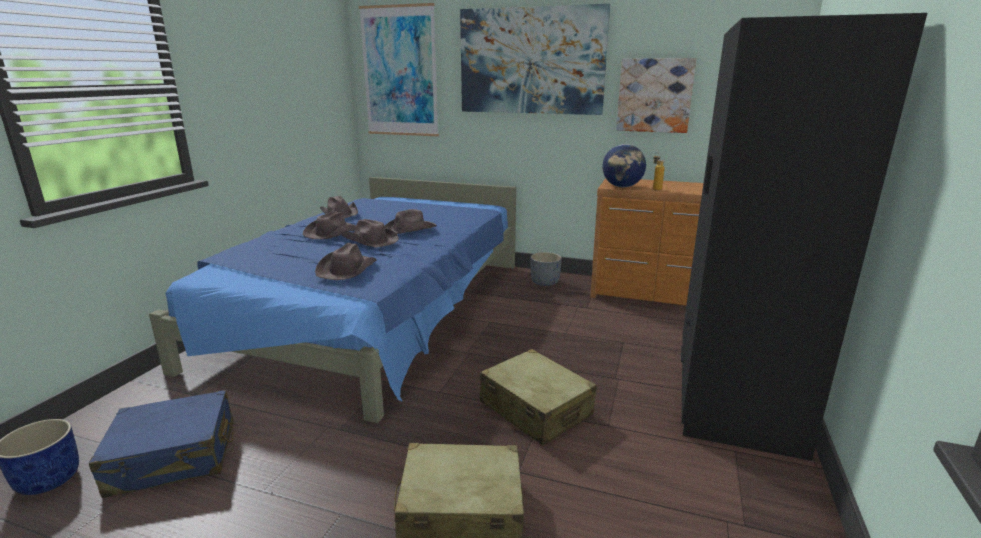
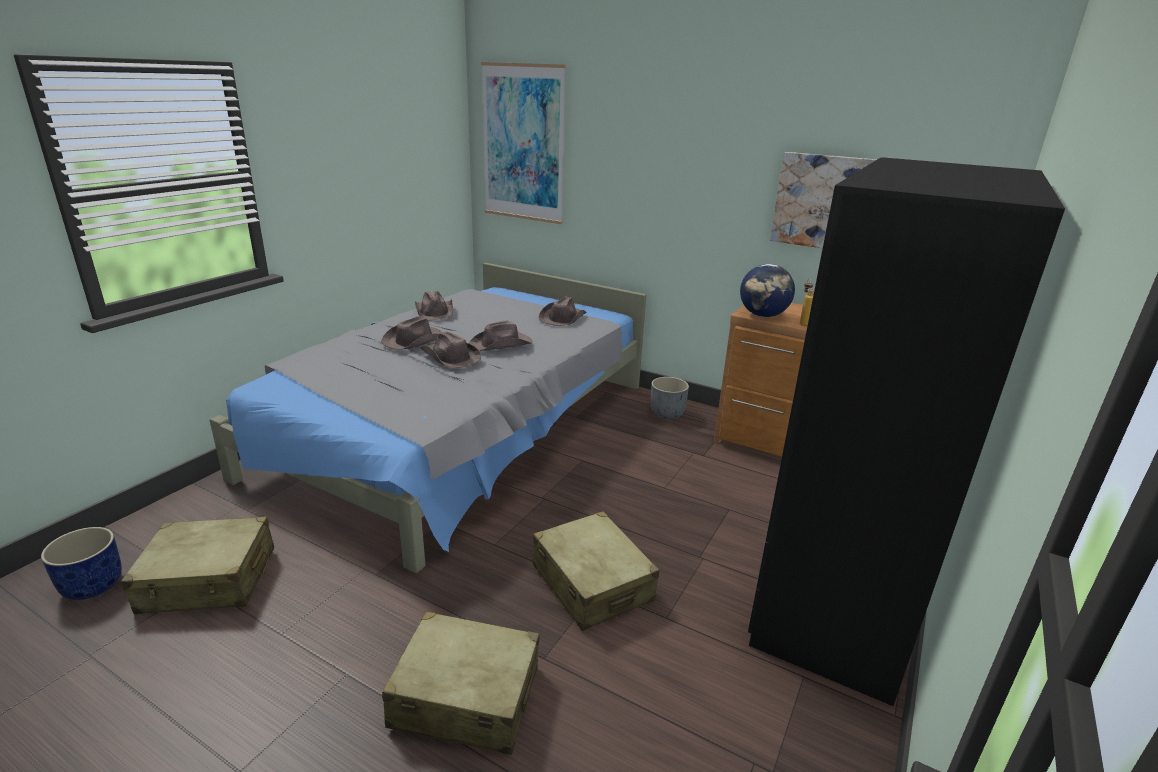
camera: 10 degrees right, 5 degrees up
(174, 457) = (209, 580): blue suitcase -> beige suitcase
(347, 269) = (409, 396): brown hat -> brown hat (562, 318)
(375, 311) = (460, 429): blue bed -> grey bed
(531, 61) = (674, 145): picture -> none

